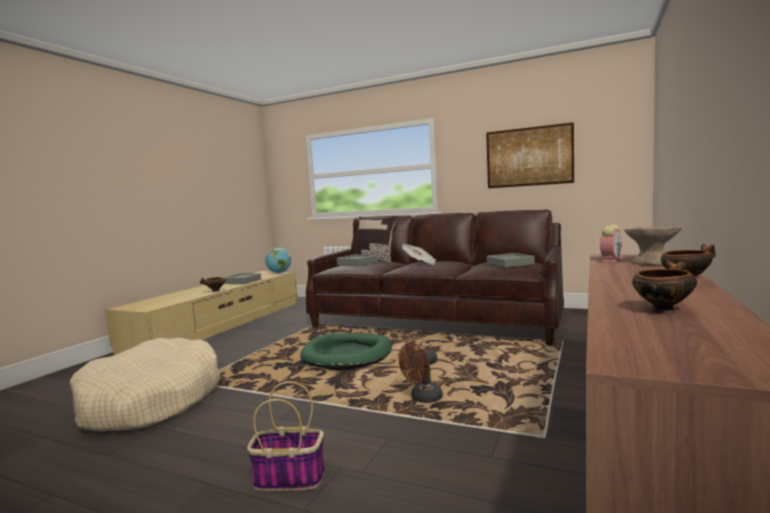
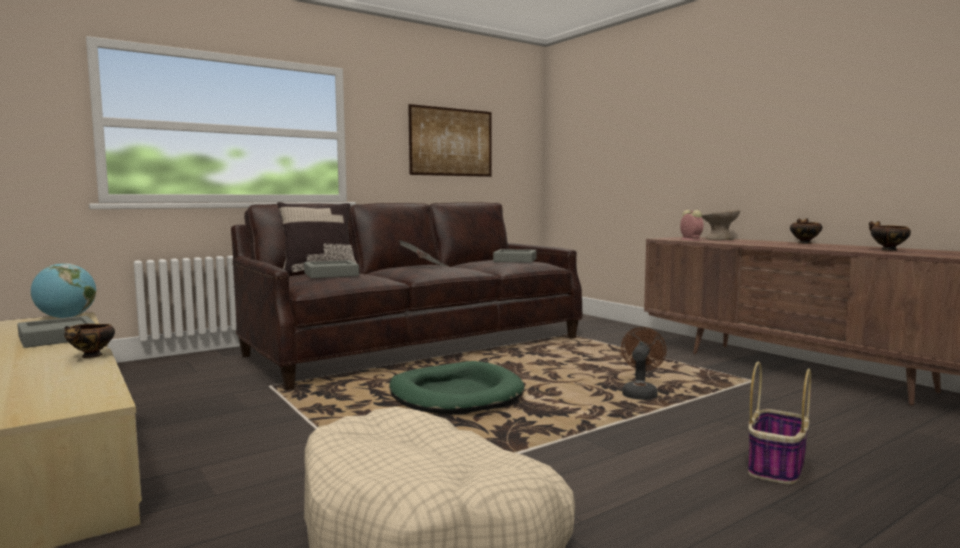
camera: 60 degrees left, 0 degrees up
(422, 399) = (640, 393): brown fan -> brown fan turned 150 degrees counterclockwise

